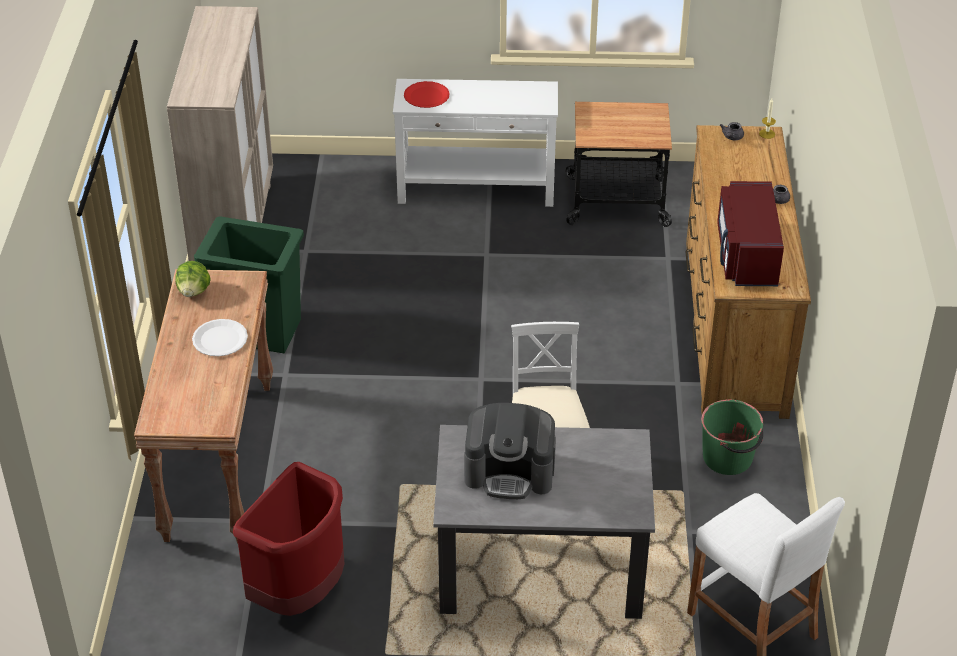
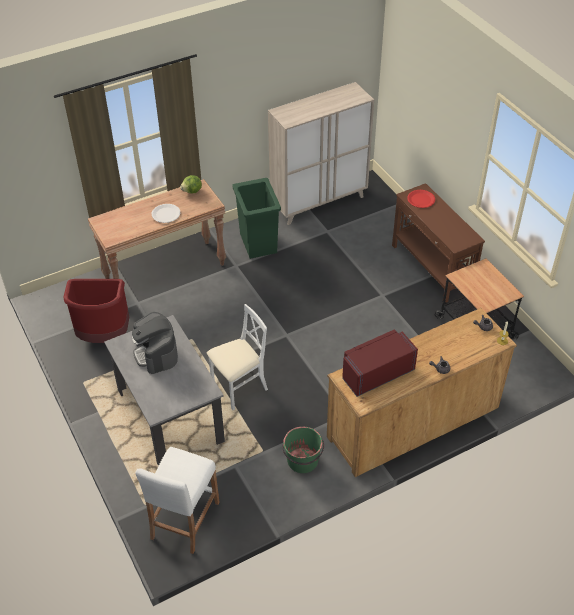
camera: 60 degrees right, 5 degrees up
(477, 188) = (431, 268): white console table -> brown console table

